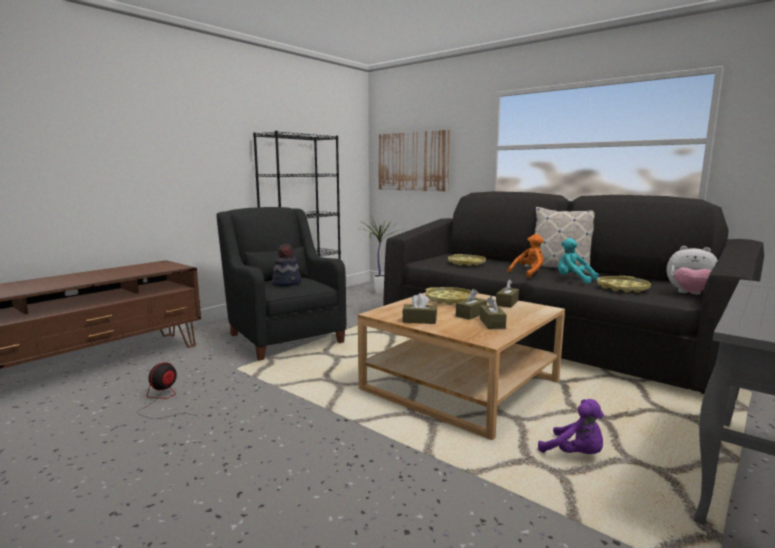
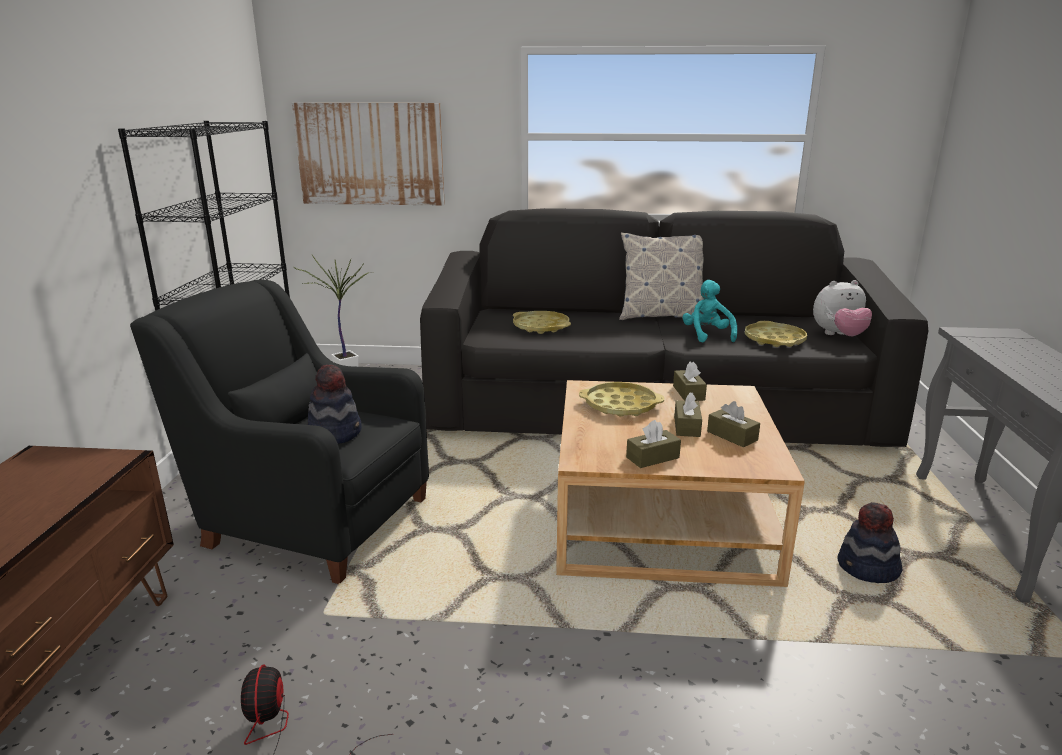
camera: 35 degrees left, 10 degrees up
(528, 273) = (648, 334): orange plush toy -> none
(573, 280) = (707, 335): turquoise plush toy -> turquoise plush toy turned 75 degrees clockwise
(575, 454) = (867, 569): purple plush toy -> hat

